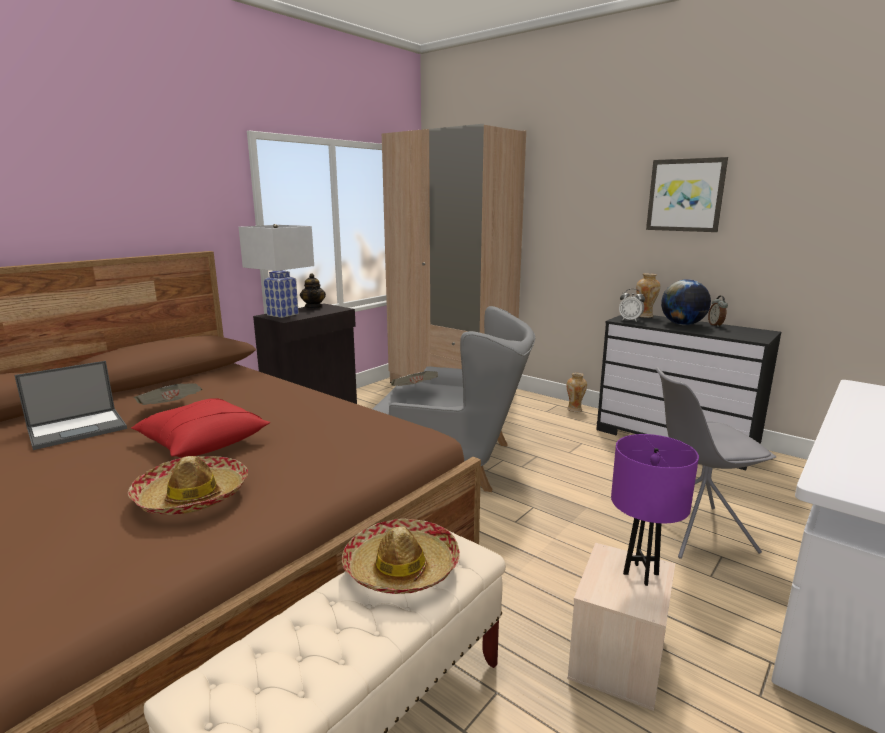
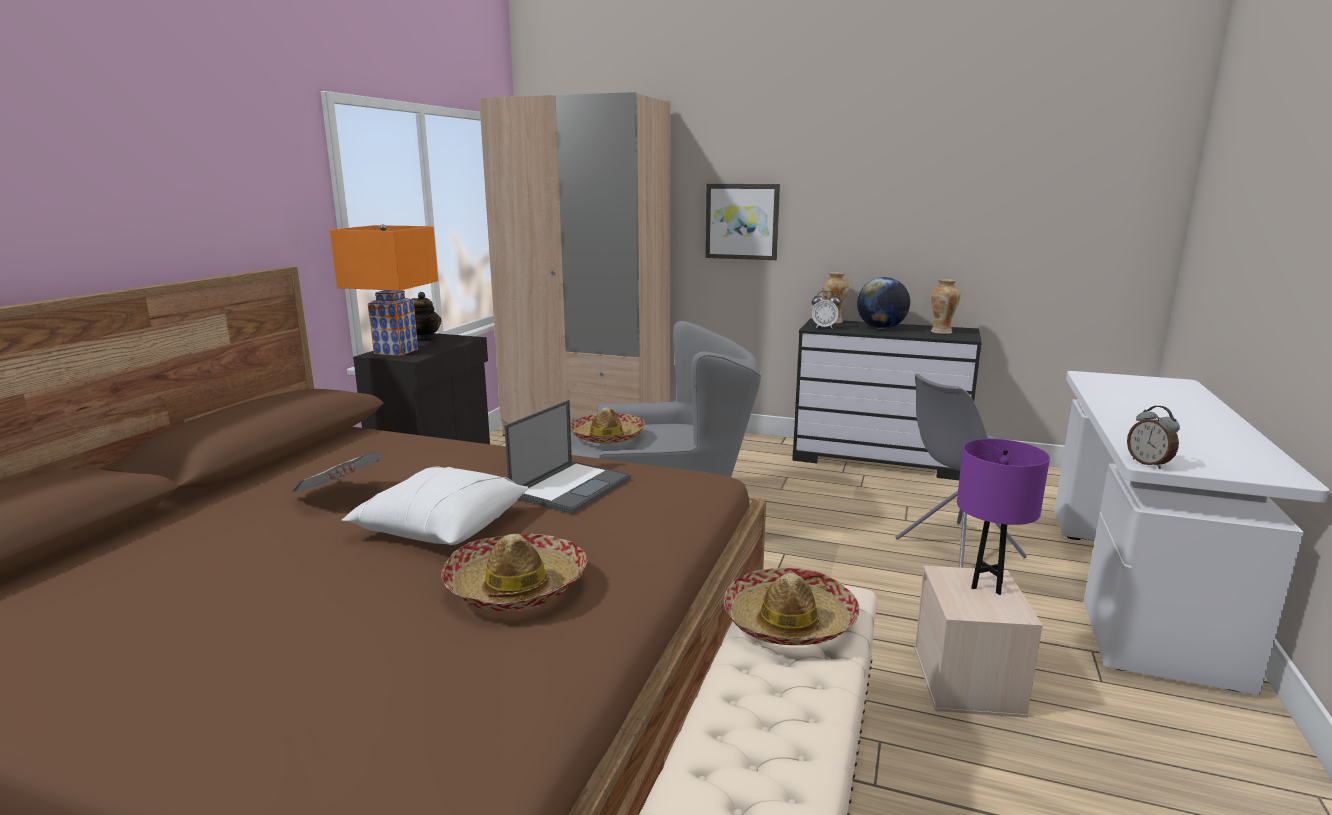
camera: 20 degrees left, 0 degrees up
(78, 428) = (227, 537): laptop -> laptop (571, 487)
(203, 442) = (441, 526): red pillow -> white pillow
(283, 314) = (396, 351): white table lamp -> orange table lamp
(414, 392) = (607, 436): newspaper -> hat
(575, 409) = (753, 441): vase -> vase (941, 332)
(685, 195) = (869, 182): picture -> picture (742, 221)
(716, 325) = (913, 326): alarm clock -> alarm clock (1149, 463)

